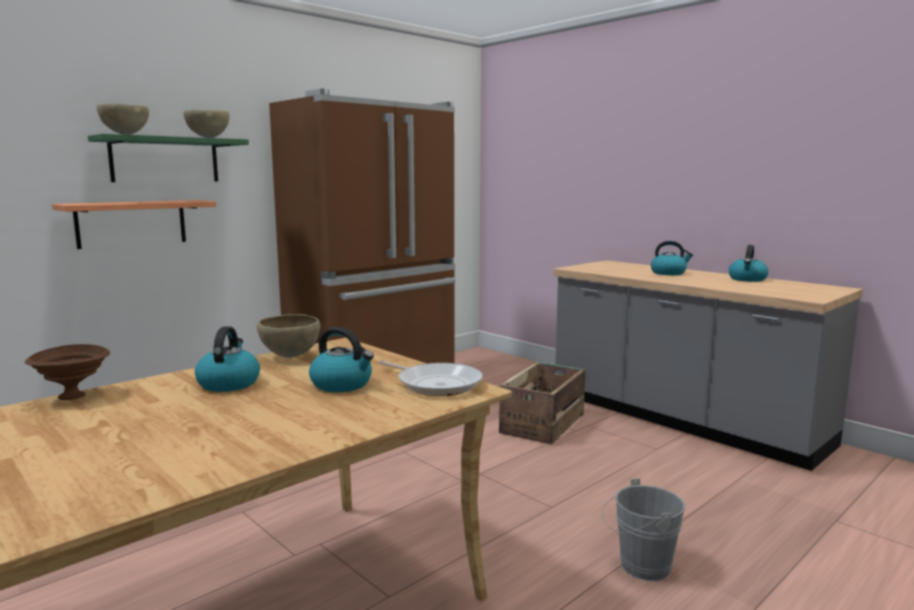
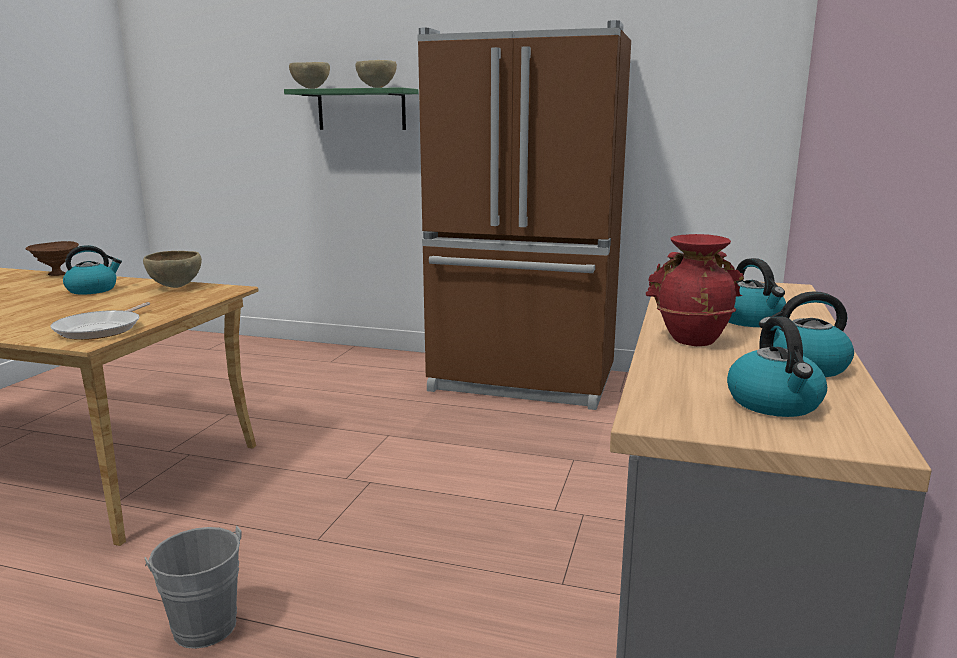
camera: 60 degrees right, 5 degrees up
(132, 223) = (334, 166): shelf -> none
(342, 384) = (95, 310): kettle -> kettle (775, 403)
(544, 423) = (551, 484): crate -> none
(696, 281) = (691, 339): none -> red vase

